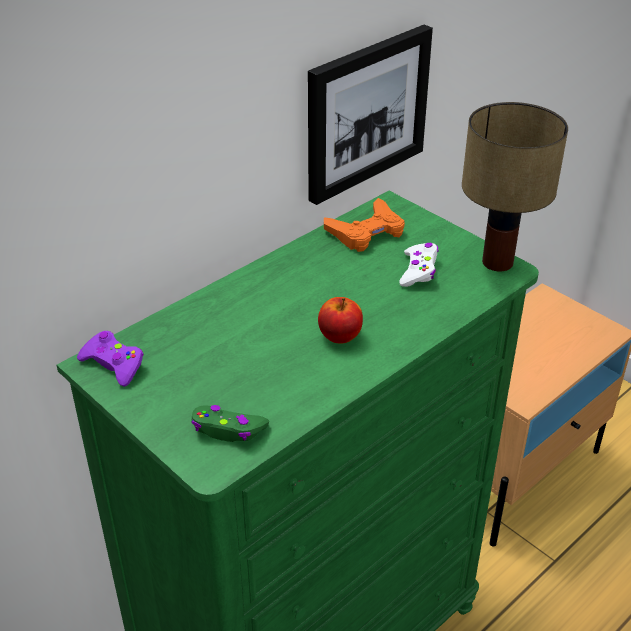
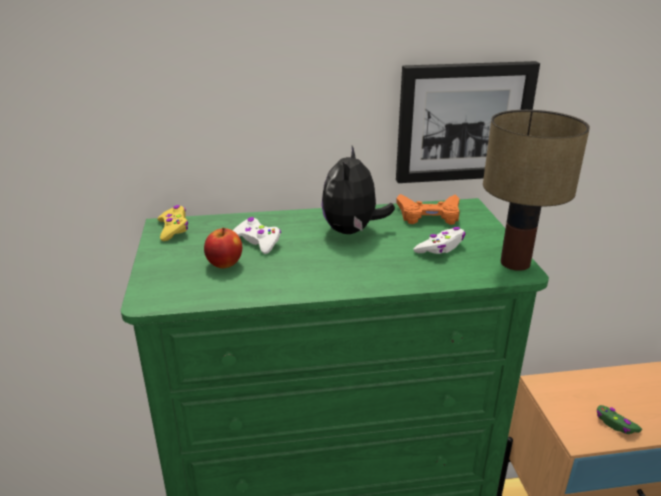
camera: 35 degrees right, 10 degrees down
(113, 364) = (173, 229): purple game controller -> yellow game controller
(228, 429) = (186, 286): green game controller -> green game controller (615, 424)
(232, 340) = (257, 241): none -> white game controller
(315, 284) = (352, 231): none -> plush toy
(339, 336) = (329, 264): apple -> apple (224, 264)

